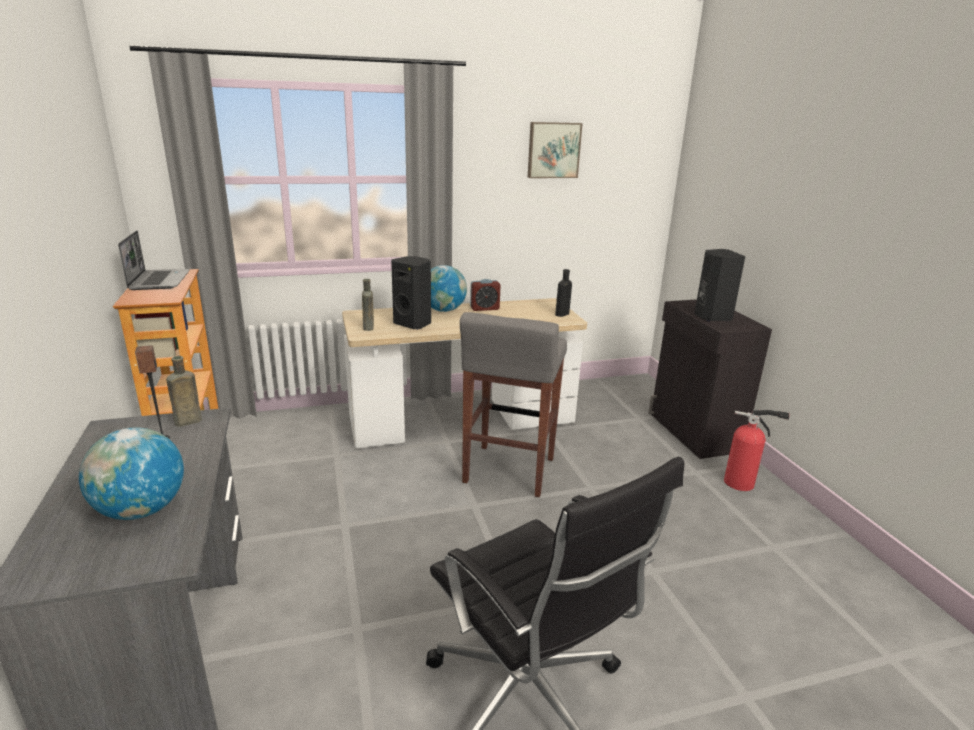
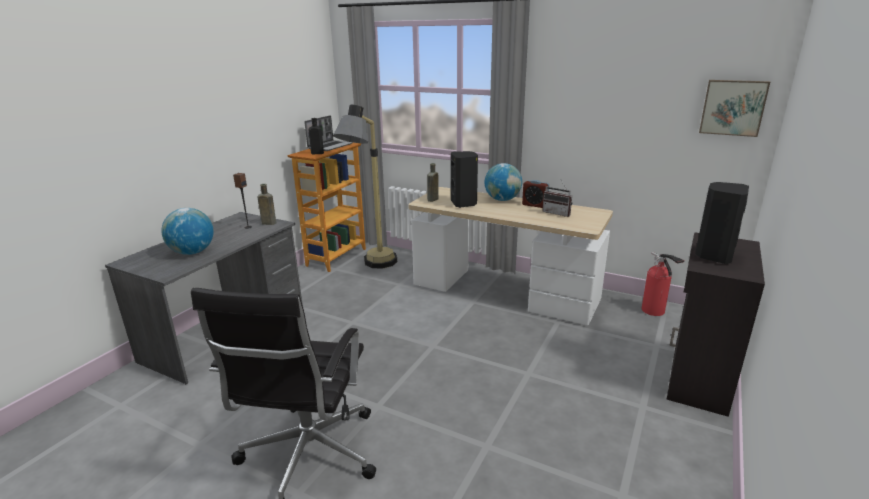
camera: 45 degrees right, 0 degrees up
(268, 448) = (372, 267): none -> floor lamp
(508, 471) = (485, 336): grey stool -> none
(520, 311) = (558, 213): none -> radio
(553, 150) = (629, 71): picture -> picture (733, 107)
(561, 314) = (588, 223): black bottle -> black bottle (316, 153)
(742, 483) = (678, 437): fire extinguisher -> fire extinguisher (654, 311)

